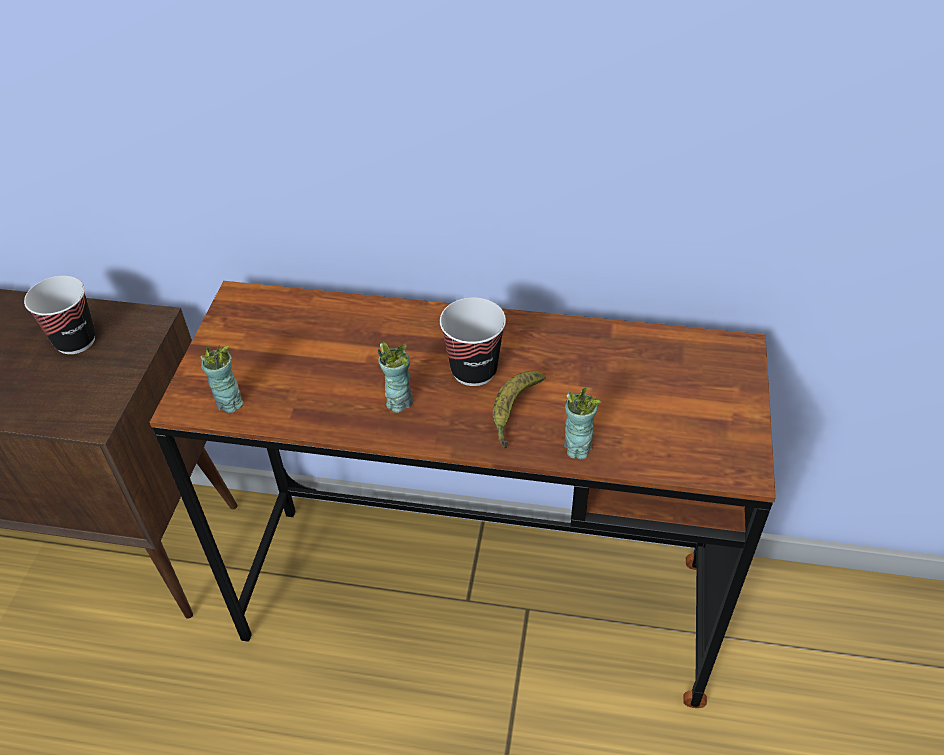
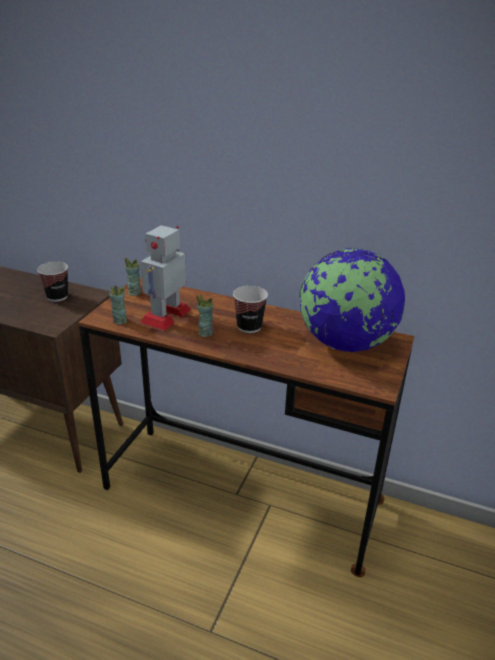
camera: 10 degrees right, 15 degrees down
(313, 372) = (166, 315): none -> toy robot
(514, 412) = (264, 346): banana -> none
(577, 447) = (292, 364): cup -> cup (134, 292)
(654, 378) = (345, 344): none -> globe

